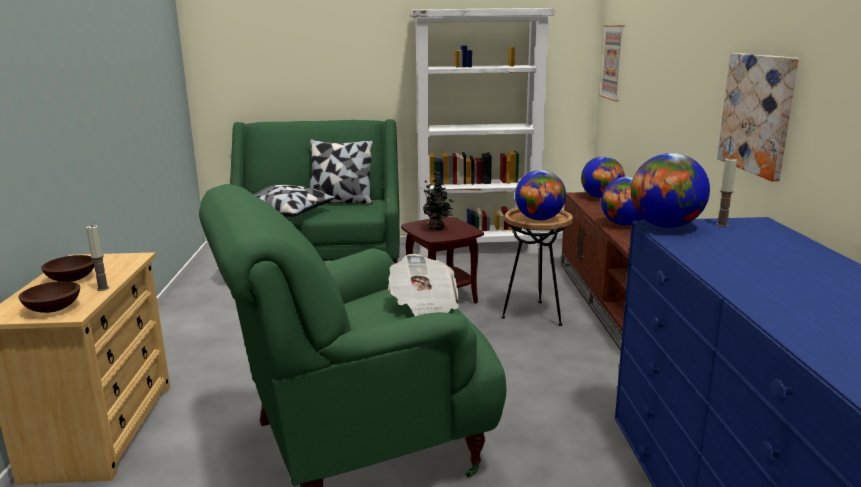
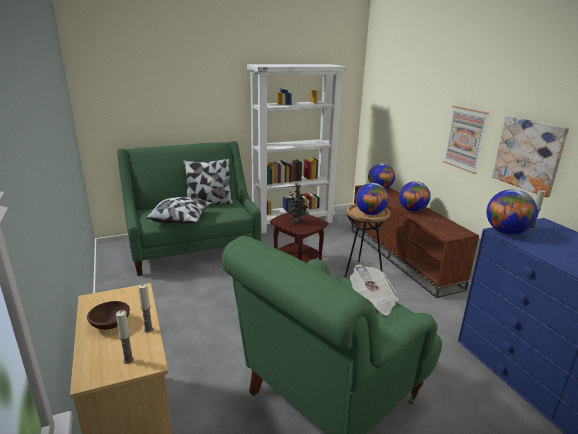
camera: 20 degrees left, 5 degrees up
(53, 308) = (128, 360): brown bowl -> candle
(613, 62) = (377, 100): picture -> picture (465, 139)

